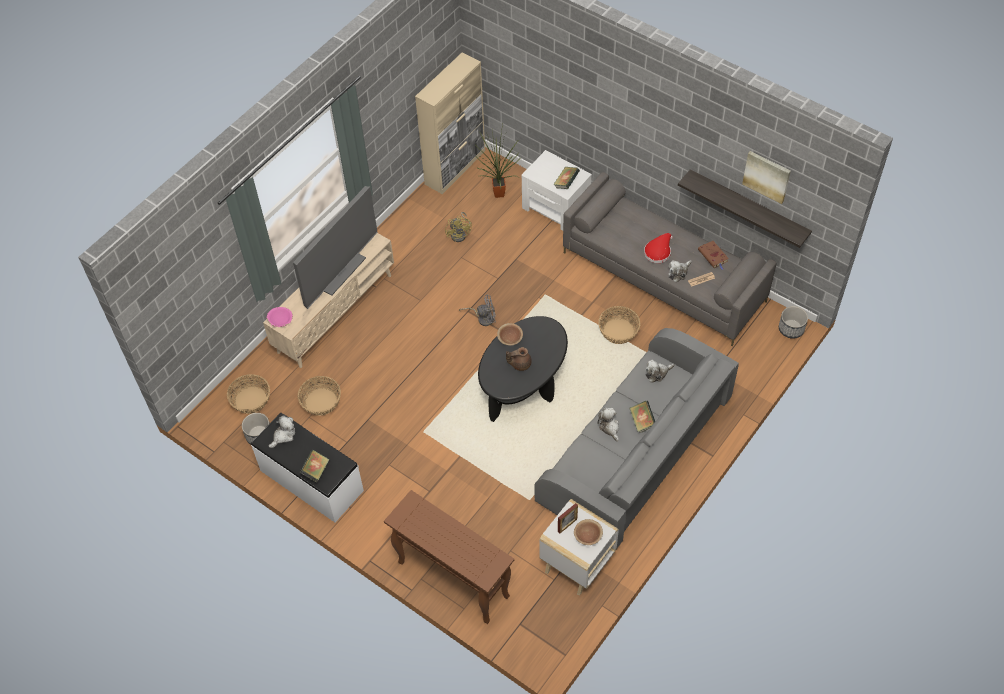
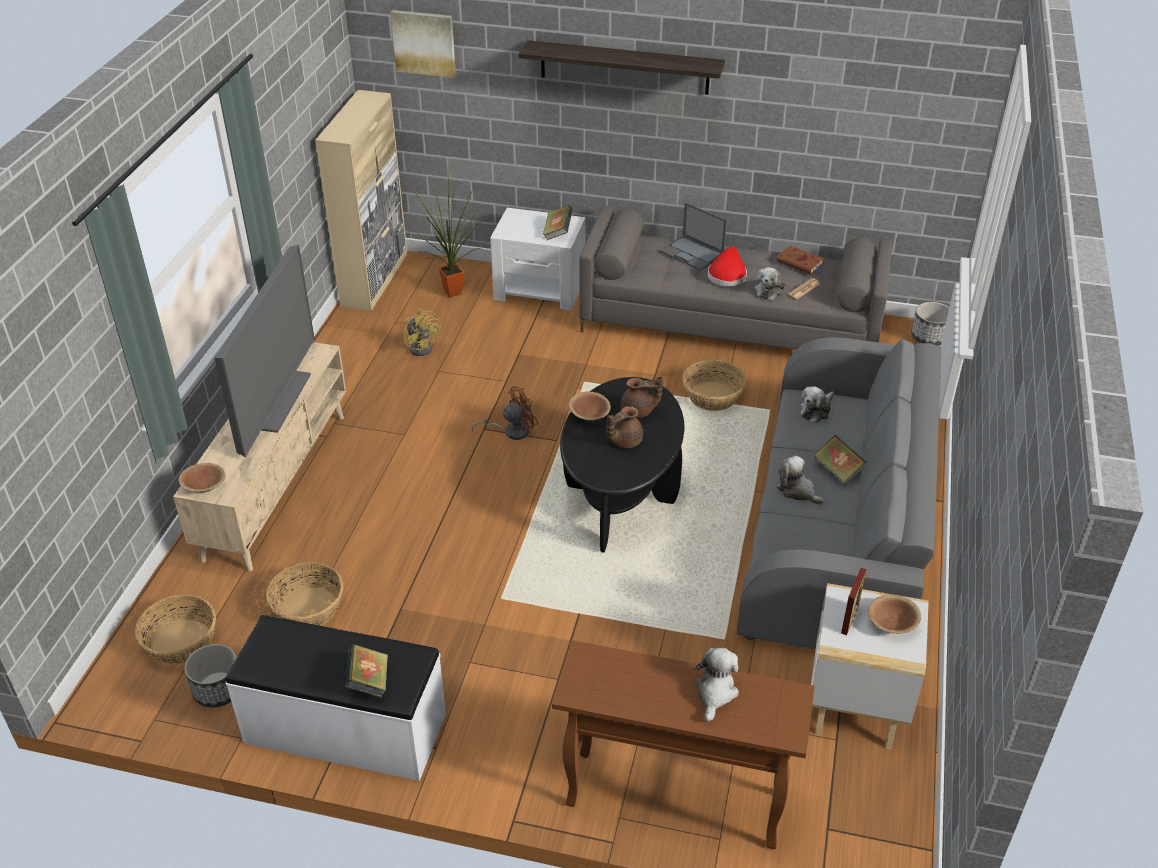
camera: 25 degrees left, 15 degrees down
(280, 321) = (204, 486): pink bowl -> brown bowl
(283, 435) = (283, 647): plush toy -> plush toy (715, 692)
(483, 318) = (511, 431): grey fan -> brown fan
(539, 345) = (638, 411): none -> brown teapot
(647, 226) = (692, 253): none -> laptop
(748, 207) = (841, 167): shelf -> shelf (624, 67)
(767, 176) = (871, 96): picture -> picture (424, 43)

